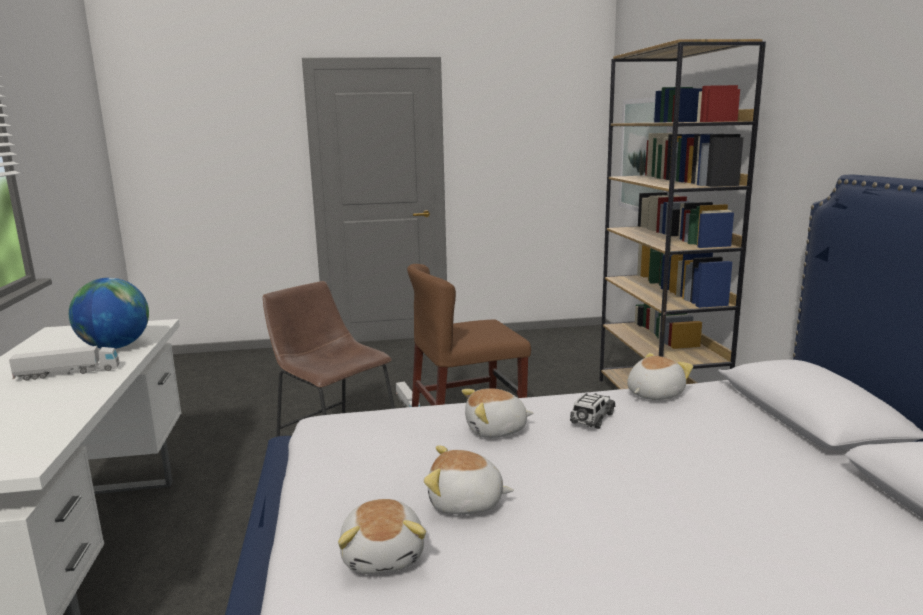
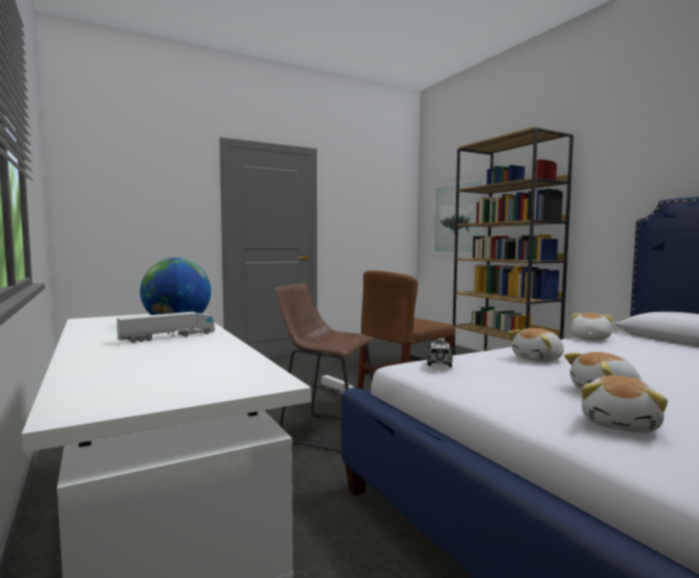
camera: 20 degrees left, 10 degrees down
(384, 555) = (621, 424): plush toy -> plush toy turned 60 degrees clockwise
(592, 419) = (583, 350): toy car -> toy car (439, 363)

